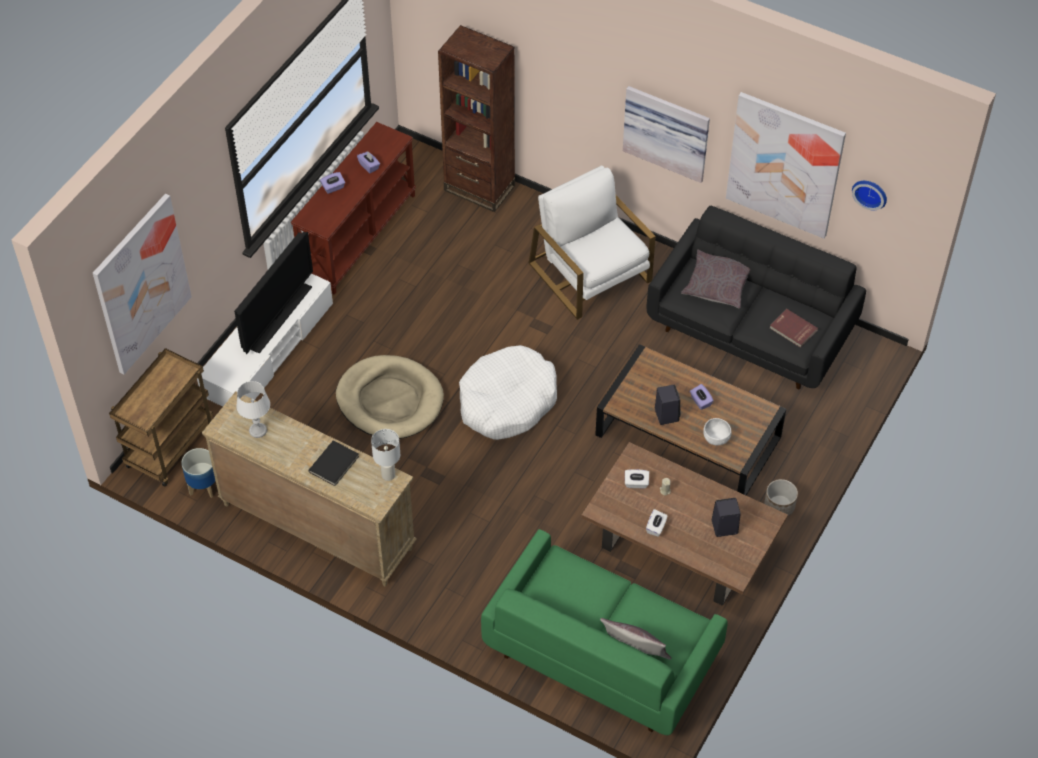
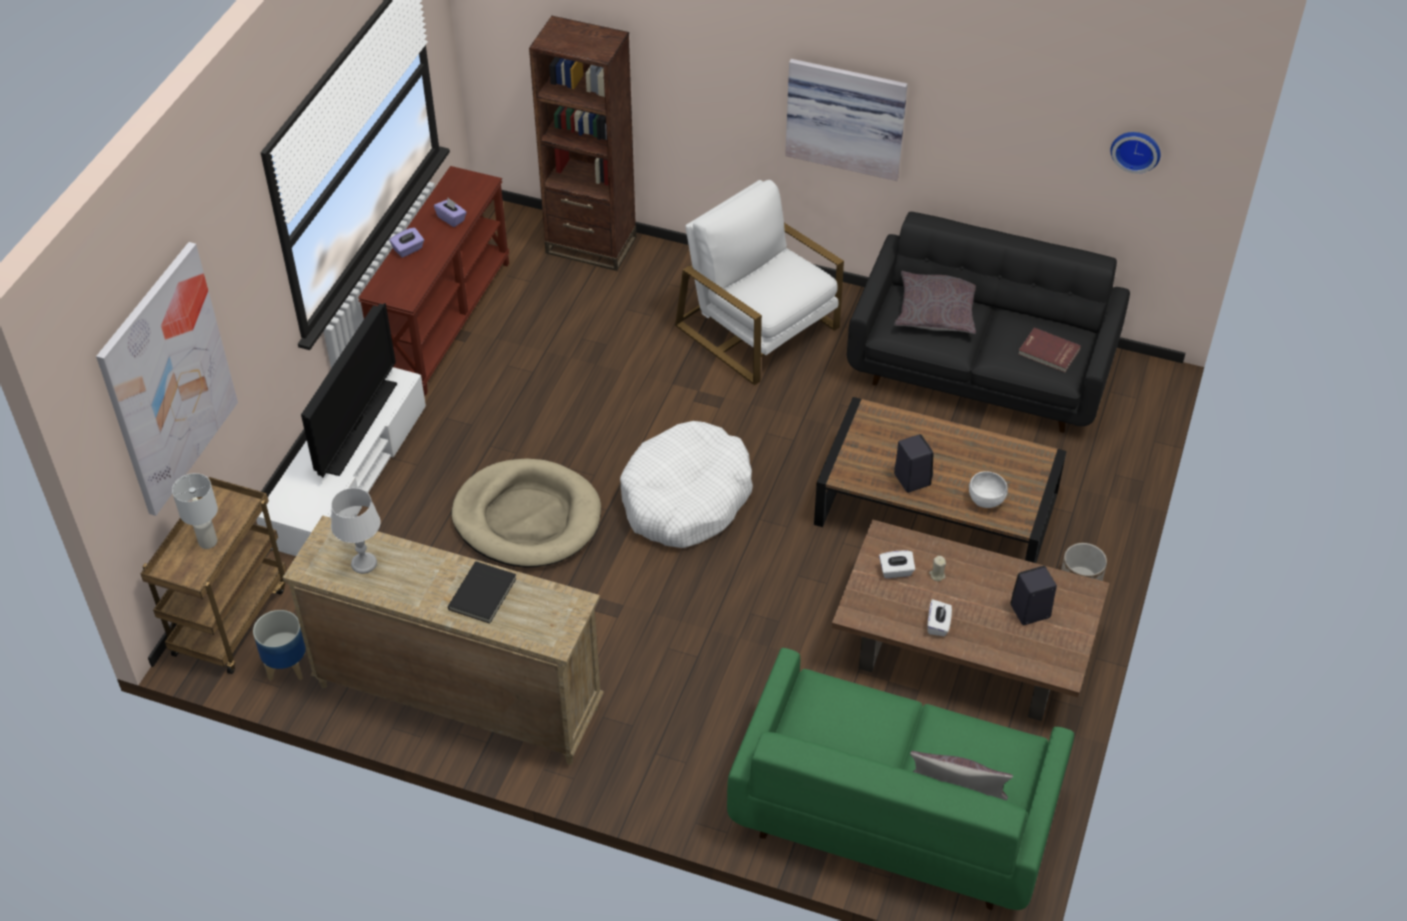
camera: 10 degrees left, 5 degrees down
(388, 475) = (564, 598): white table lamp -> white table lamp (208, 542)
(700, 401) = (952, 457): purple tissue box -> none
(784, 165) = (1013, 133): picture -> none

